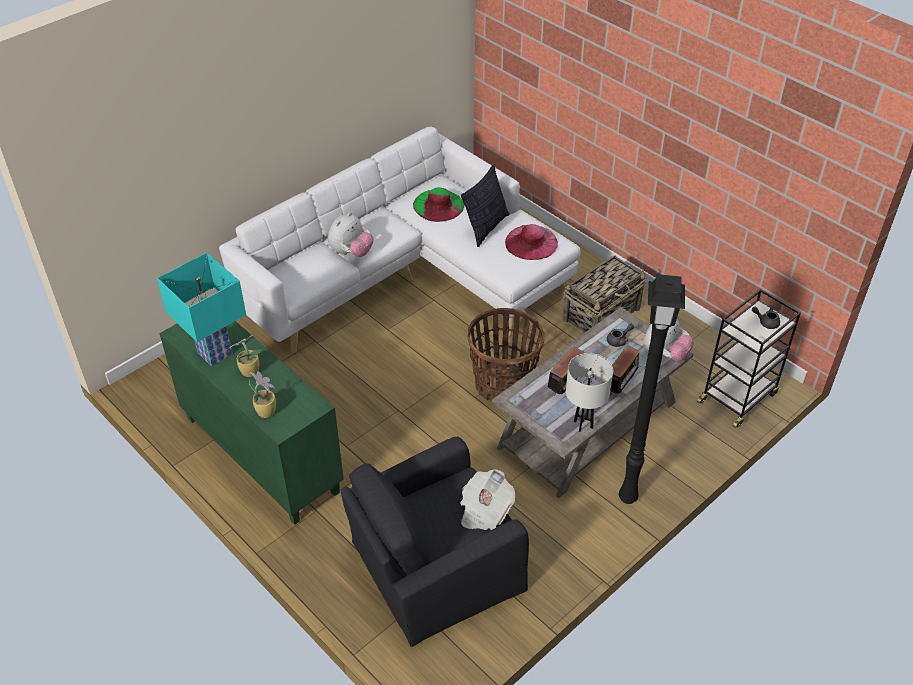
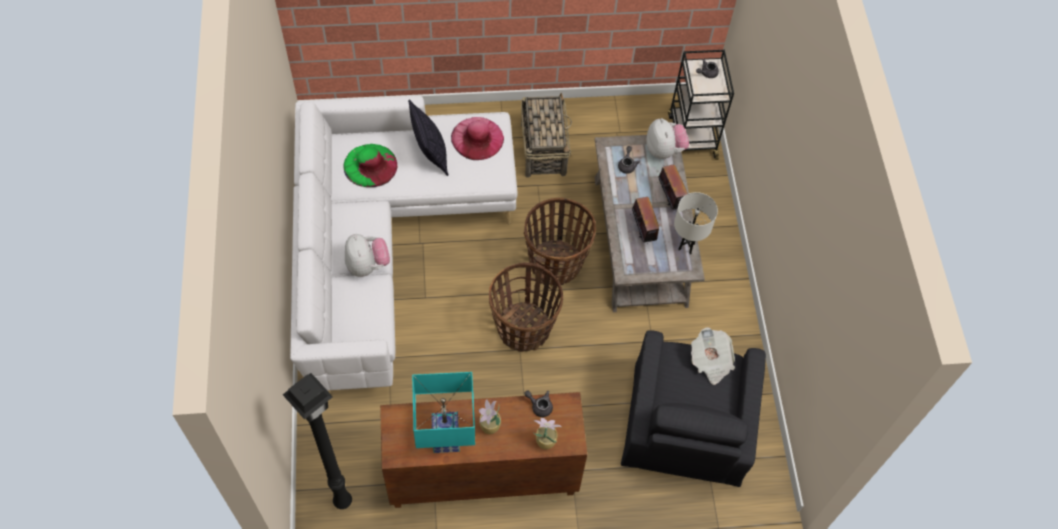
camera: 55 degrees left, 15 degrees up
(260, 455) = (481, 476): green cabinet -> brown cabinet
(297, 389) = (539, 406): none -> grey teapot
(420, 401) = (523, 328): none -> basket
(629, 499) = (723, 267): black floor lamp -> black floor lamp (344, 501)

